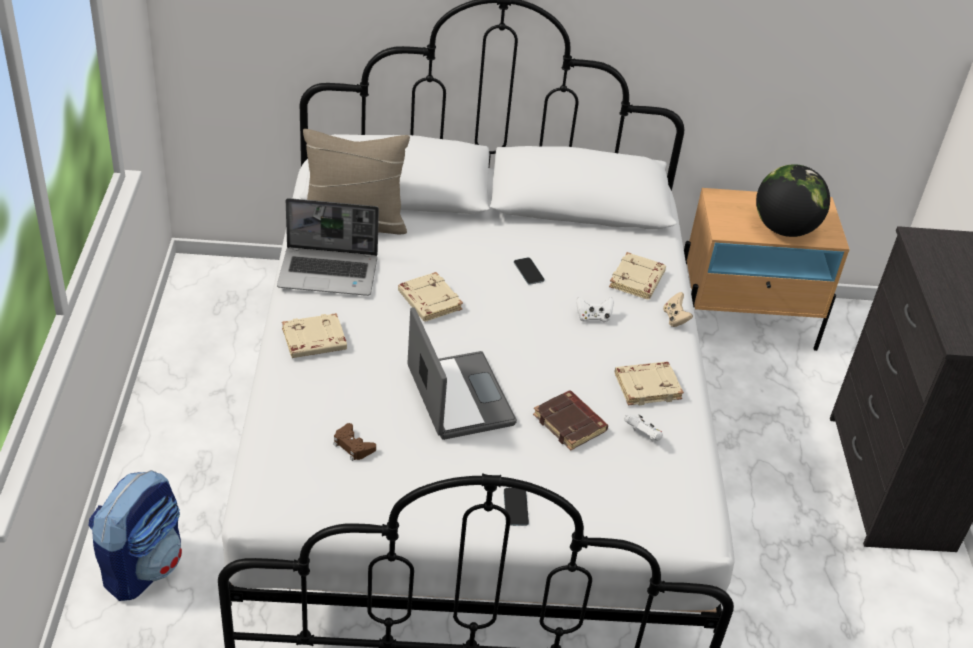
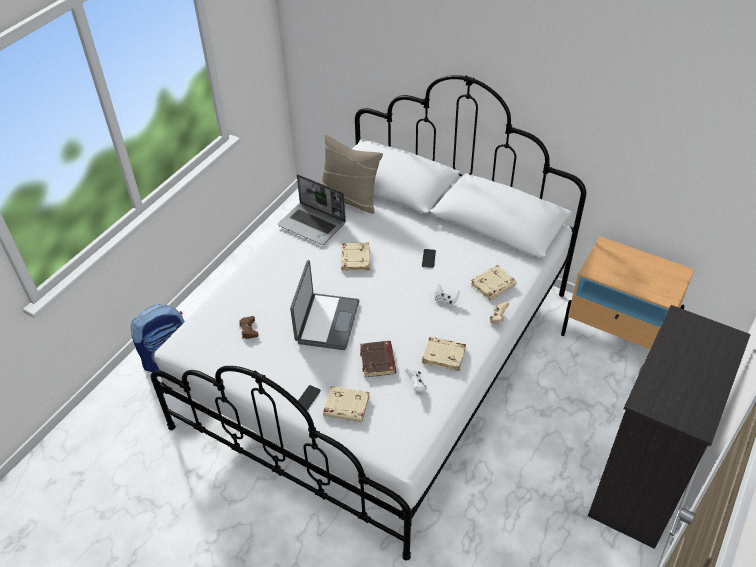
camera: 35 degrees right, 5 degrees up
(314, 341) = (274, 262): beige book -> beige book (346, 407)
(784, 229) = (637, 281): globe -> none

